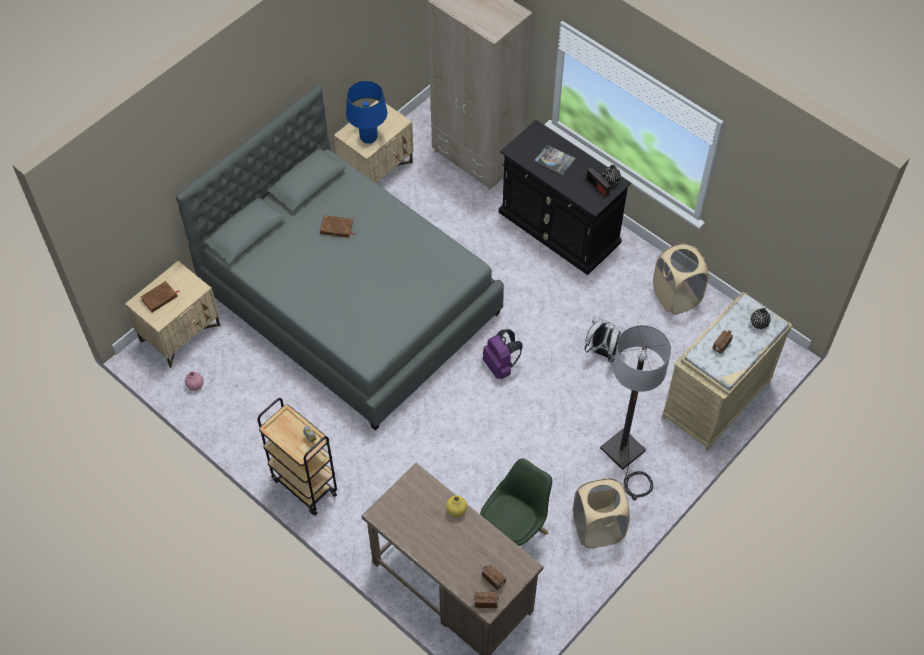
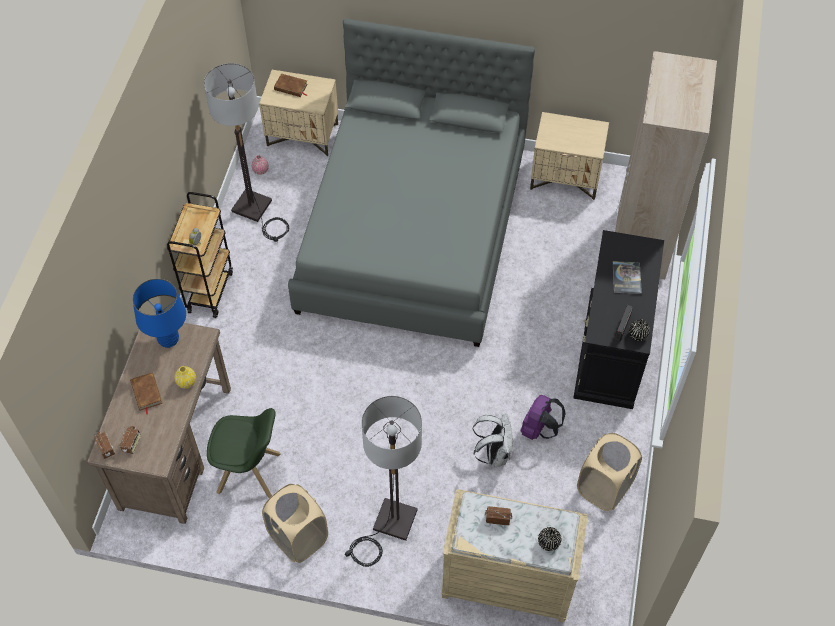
camera: 60 degrees right, 0 degrees up
(244, 409) = (258, 213): none -> floor lamp
(336, 228) = (436, 160): brown book -> brown book (146, 393)
(368, 137) = (559, 136): blue table lamp -> blue table lamp (168, 339)
(501, 366) = (422, 376): purple backpack -> purple backpack (539, 429)

